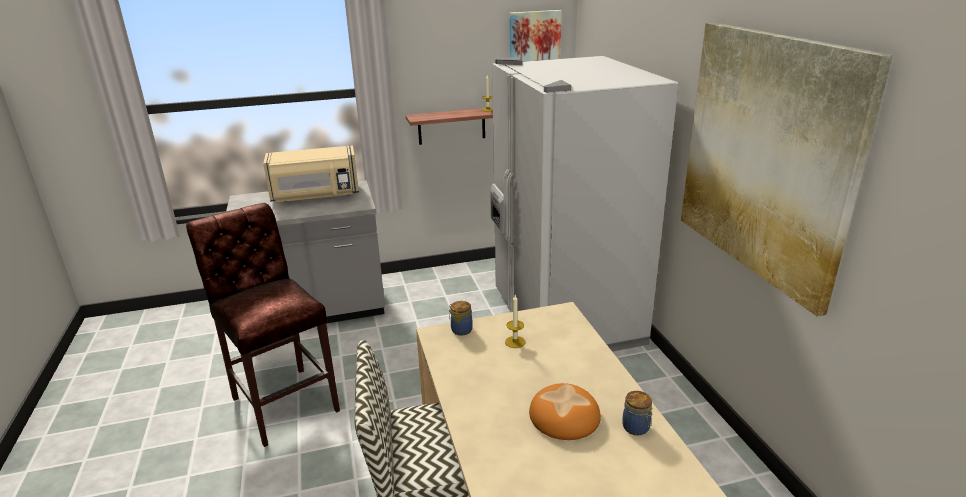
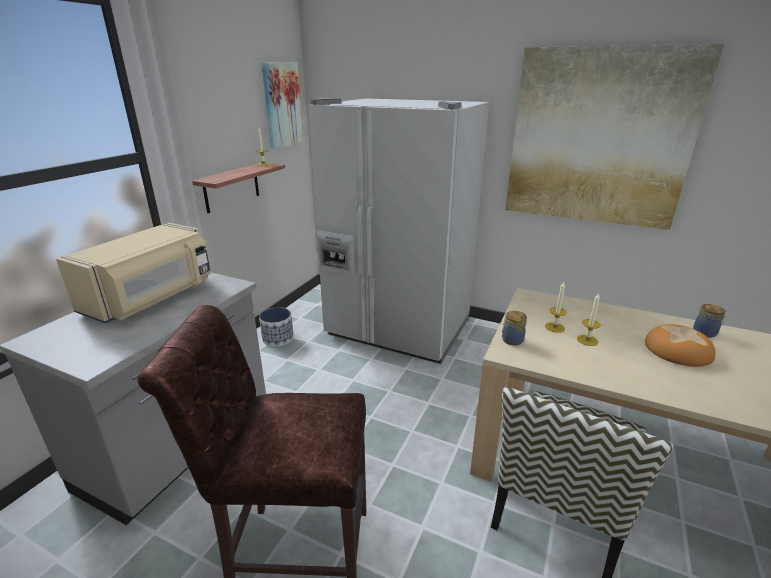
camera: 50 degrees left, 0 degrees up
(464, 277) = (278, 338): none -> planter
(513, 363) = (587, 340): none -> candle

